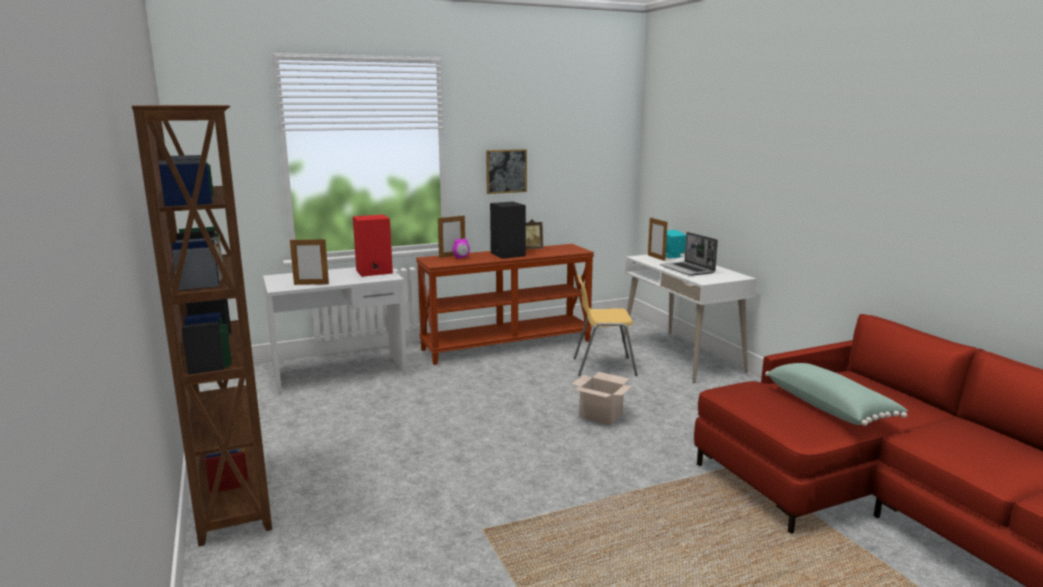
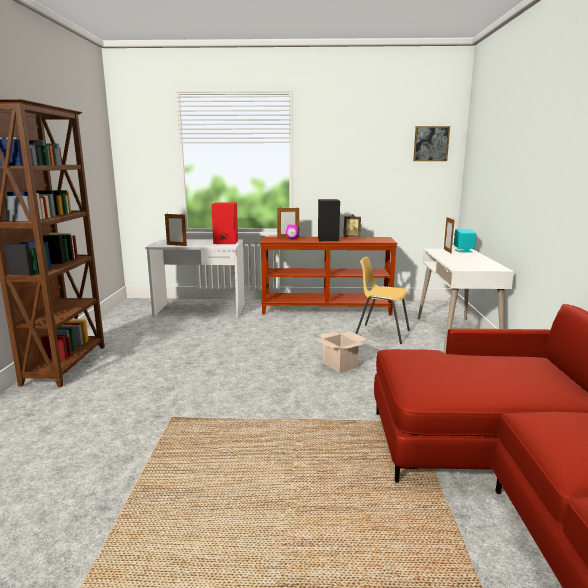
camera: 25 degrees right, 0 degrees up
(506, 171) = (341, 177): picture -> picture (431, 143)
(688, 270) = (459, 260): laptop -> none
(830, 407) = (475, 379): green pillow -> none

